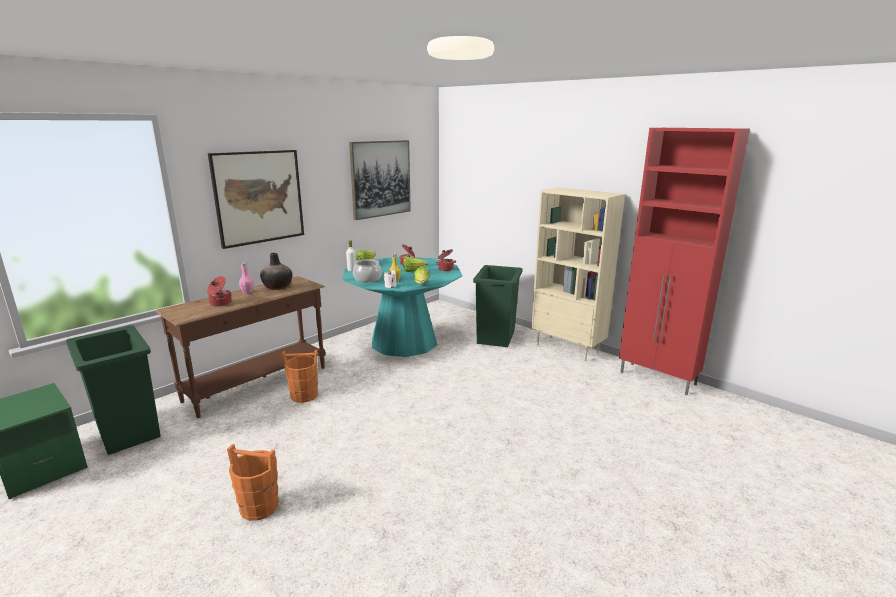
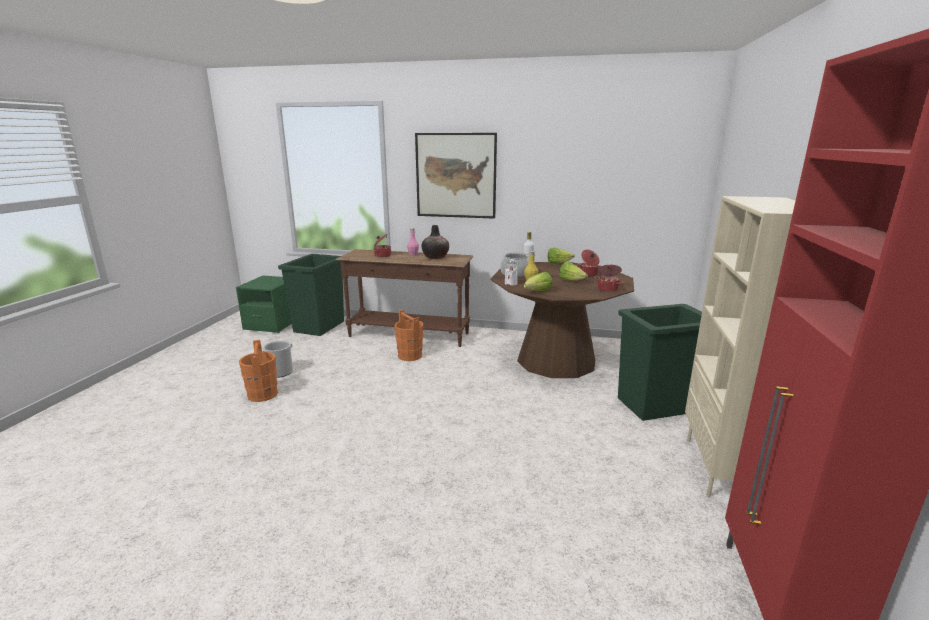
camera: 60 degrees right, 0 degrees up
(218, 484) = (280, 372): none -> bucket
(380, 179) = (606, 171): picture -> none
(404, 342) = (556, 360): turquoise dining table -> brown dining table

